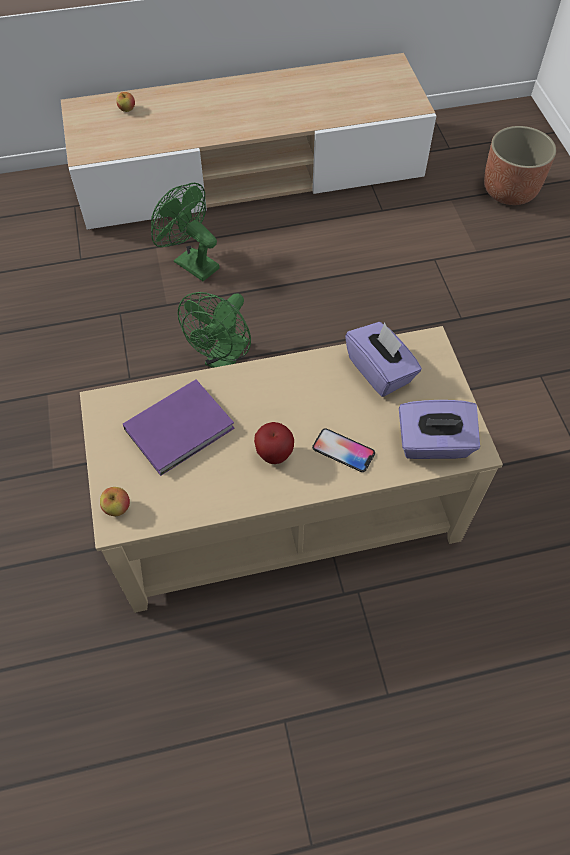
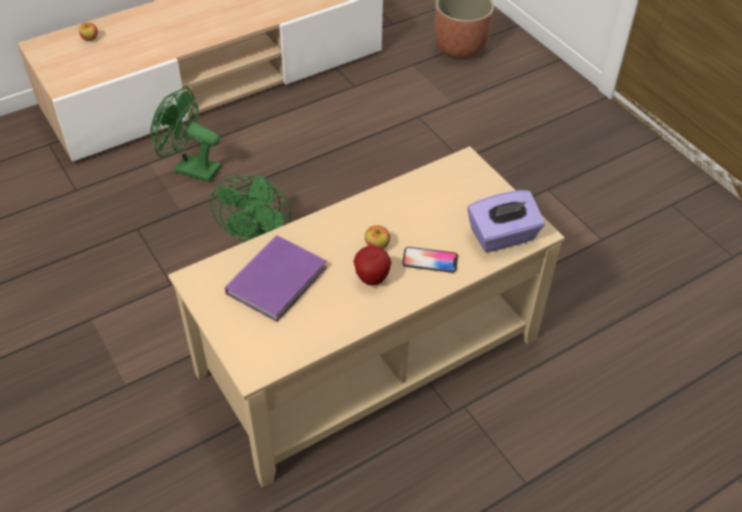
camera: 20 degrees left, 10 degrees down
(117, 508) = (249, 358): apple -> apple (377, 246)
(380, 371) = (433, 192): purple tissue box -> none

